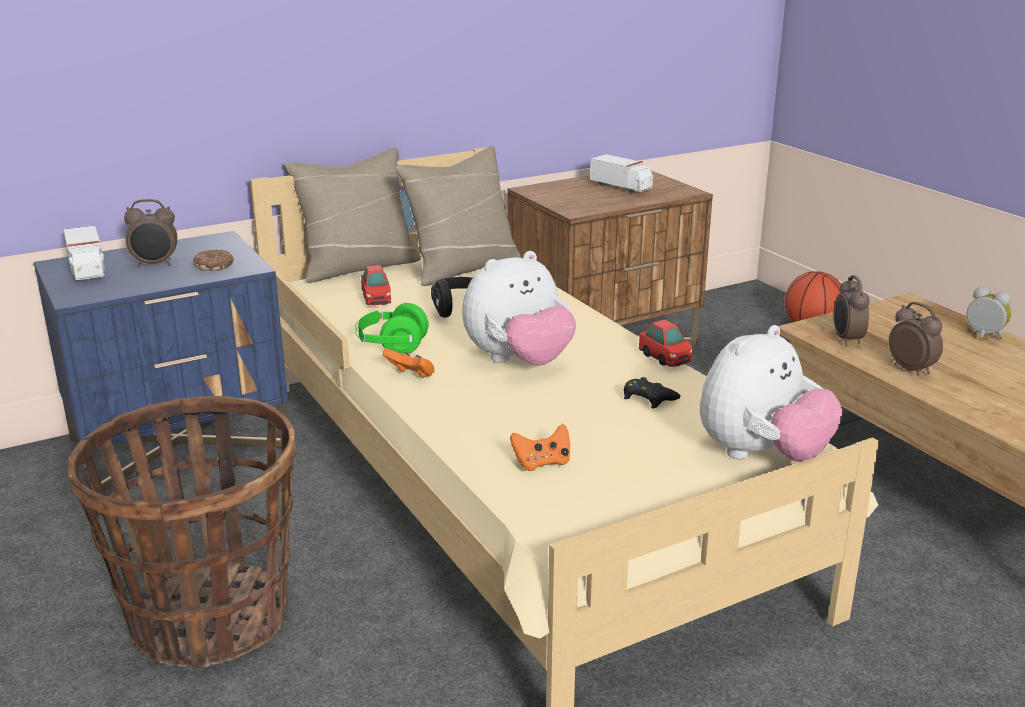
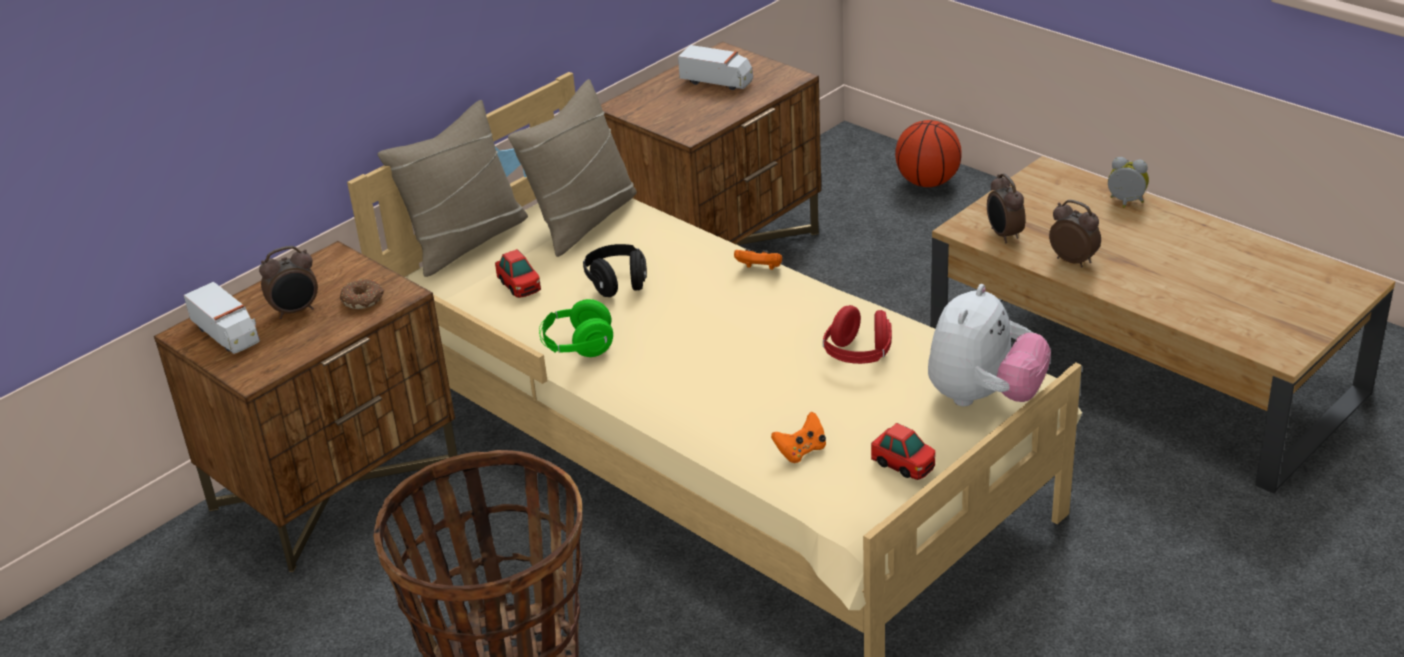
camera: 15 degrees left, 10 degrees up
(181, 444) = (336, 485): blue nightstand -> brown nightstand
(411, 375) = (621, 379): orange game controller -> orange game controller (760, 269)
(519, 362) = (715, 338): plush toy -> none
(648, 398) = (858, 355): black game controller -> red headphones
(665, 358) = (851, 302): toy car -> toy car (904, 465)

